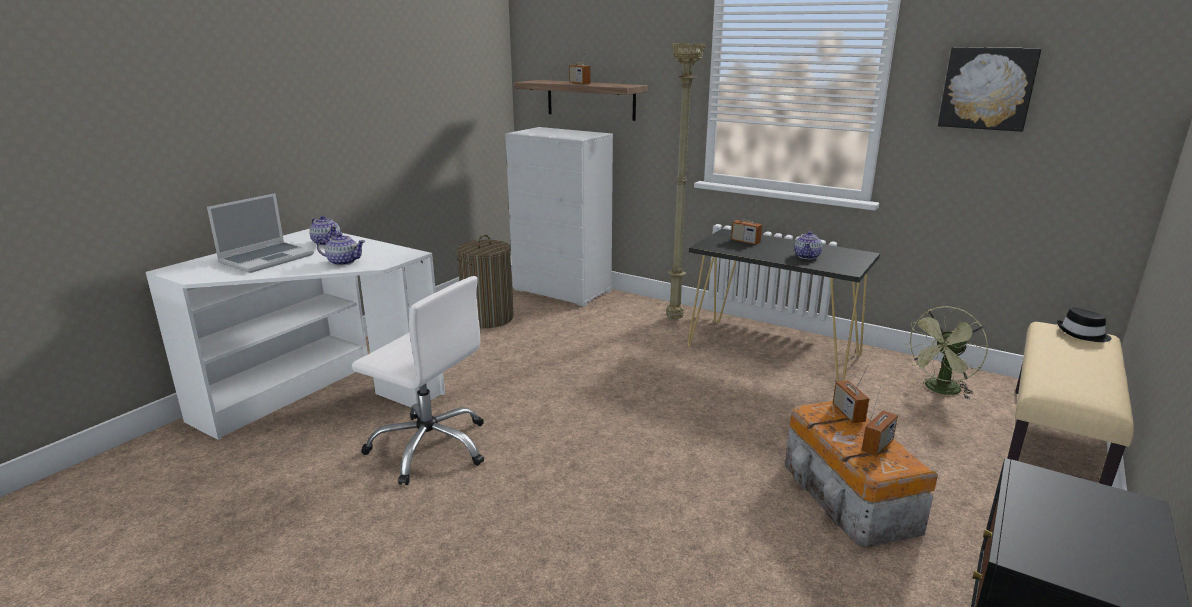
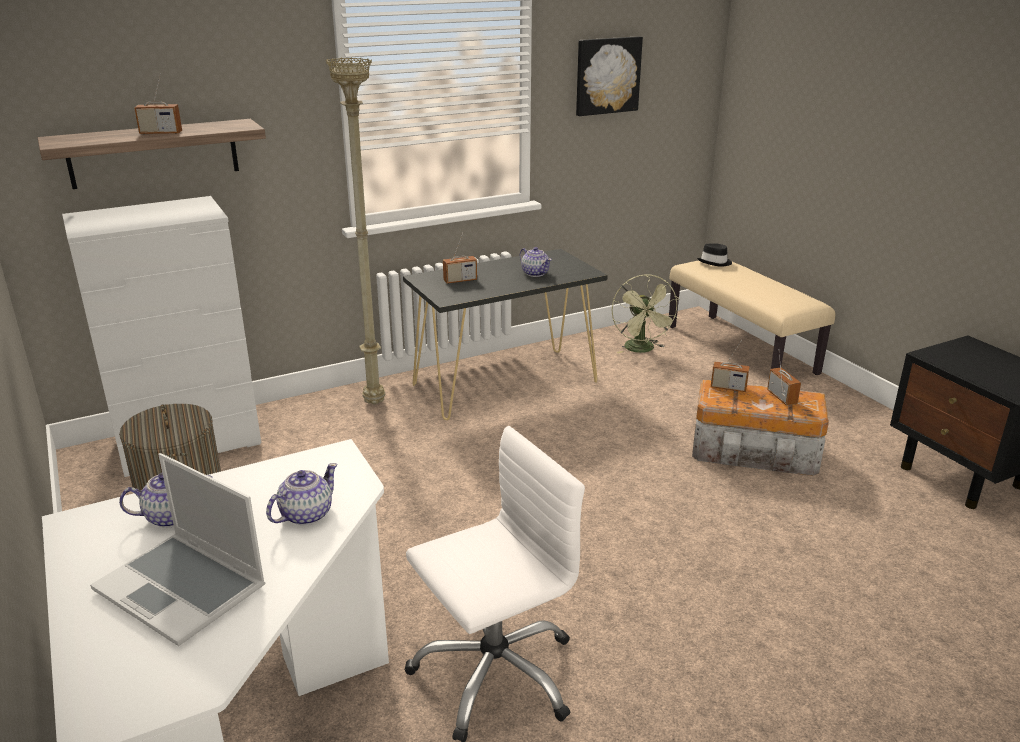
camera: 60 degrees left, 5 degrees up
(267, 258) = (183, 589): laptop -> laptop turned 150 degrees clockwise

